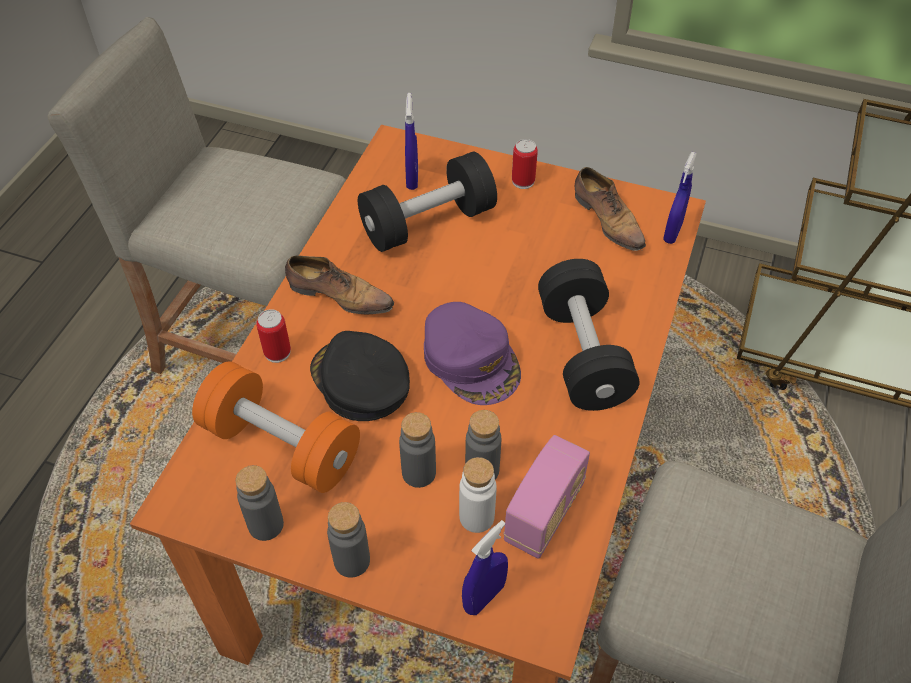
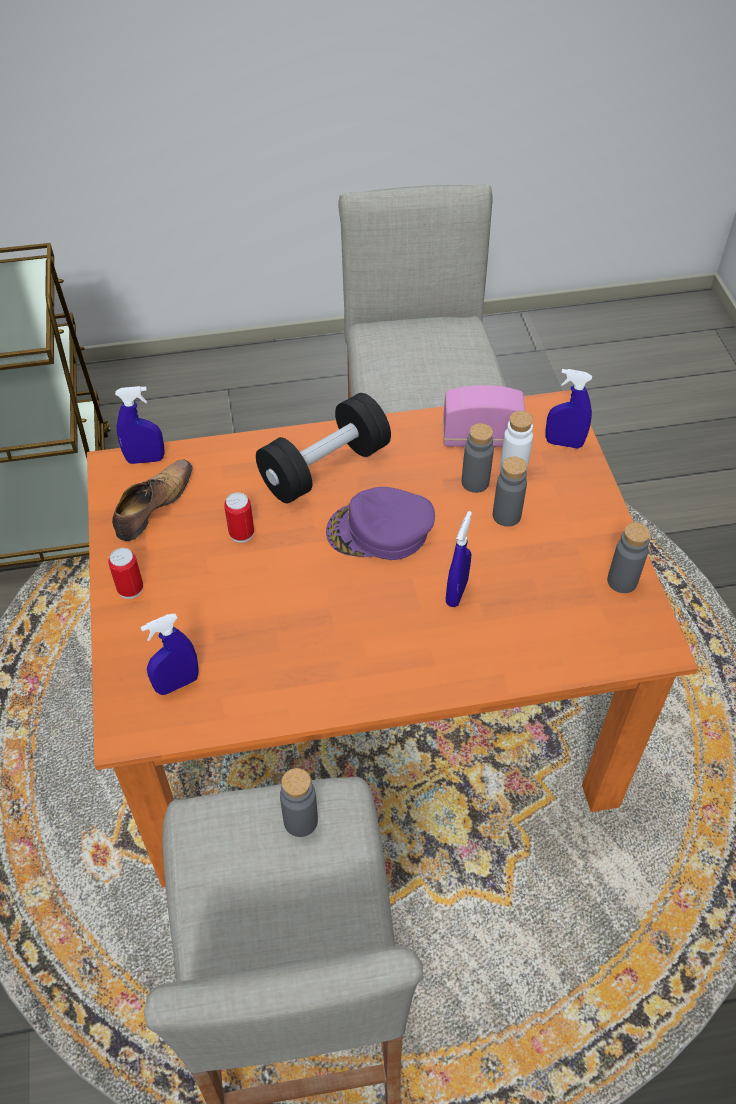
camera: 120 degrees left, 0 degrees up
(277, 352) = (473, 668): can -> can (241, 533)
(281, 445) = (555, 611): orange dumbbell -> none
(338, 295) = (377, 659): shoe -> none
(352, 561) = (602, 519): grey bottle -> grey bottle (300, 821)
(360, 381) = (456, 592): black cap -> blue spray bottle
(428, 223) = (236, 637): black dumbbell -> none
(471, 359) = (380, 531): purple cap -> purple cap turned 120 degrees counterclockwise

